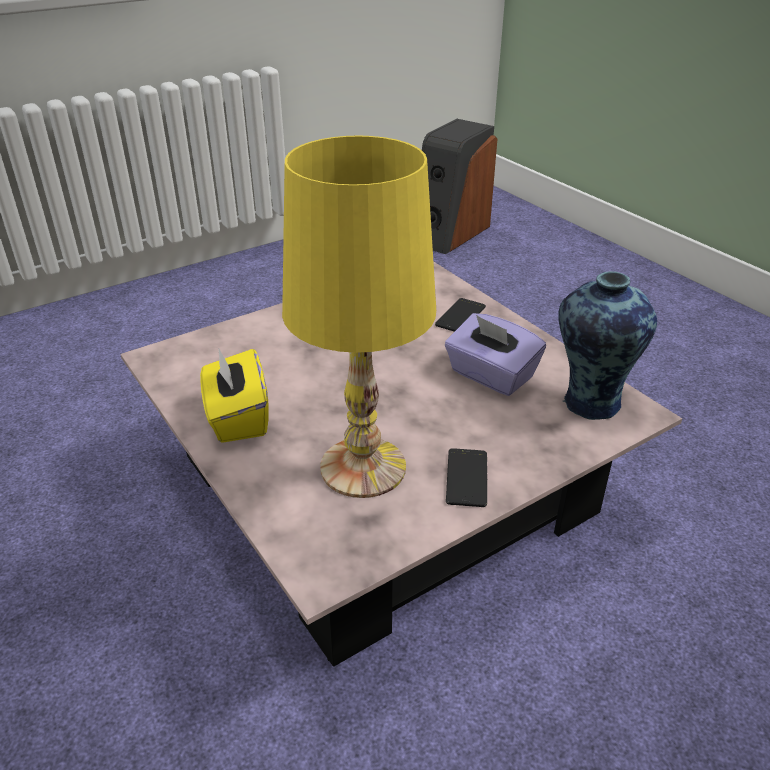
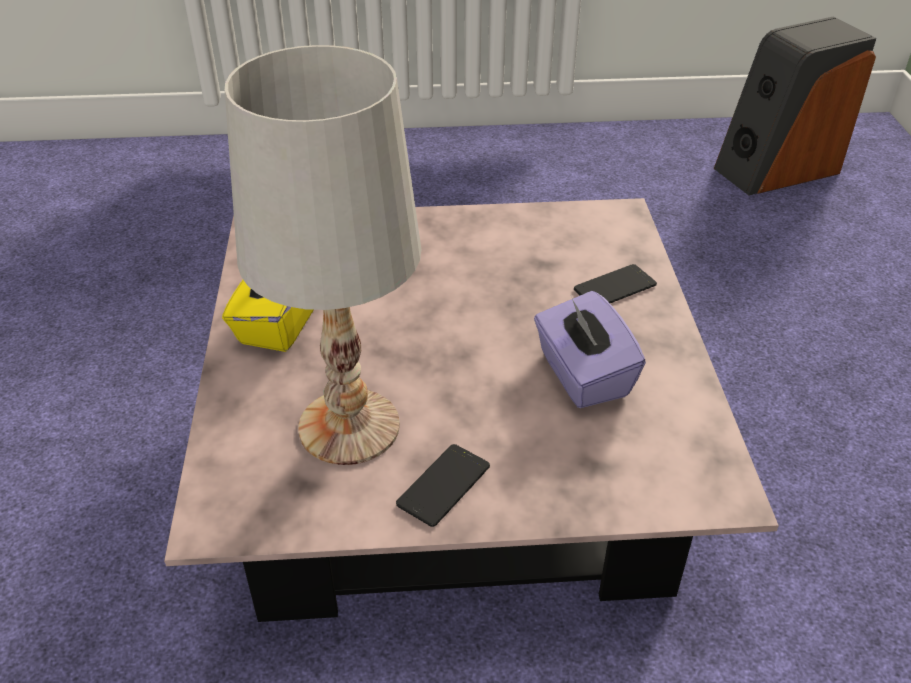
camera: 30 degrees right, 5 degrees up
(364, 467) = (350, 427): yellow table lamp -> white table lamp
(589, 403) = (671, 456): vase -> none

